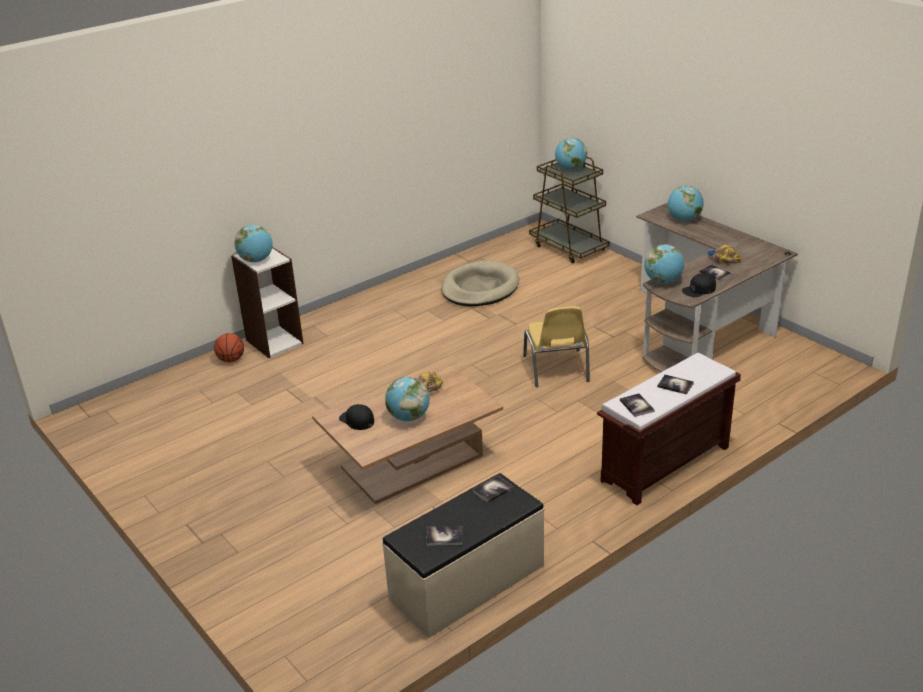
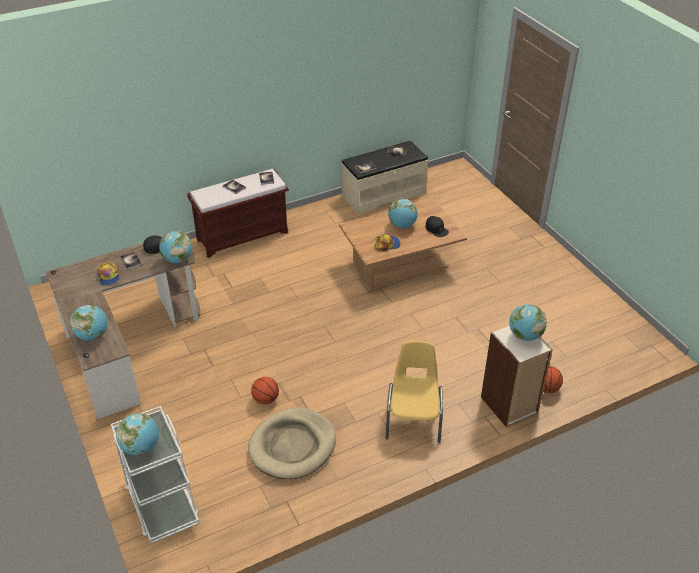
camera: 170 degrees left, 10 degrees up
(522, 311) = (265, 399): none -> basketball
(556, 369) = (269, 323): yellow chair -> yellow chair (413, 418)
(569, 248) = (162, 503): brown cart -> white cart

